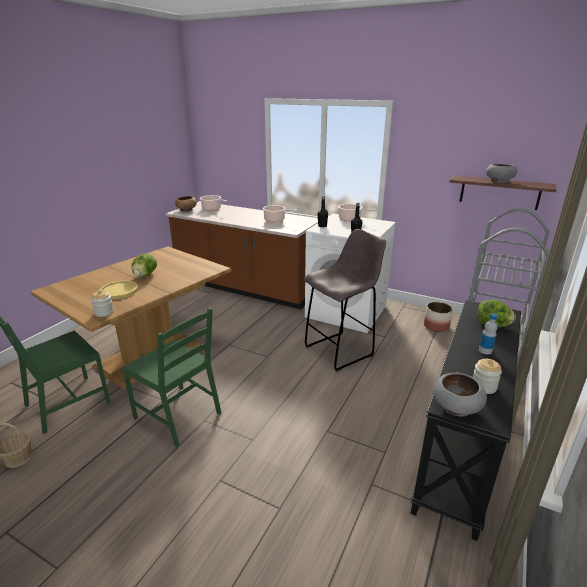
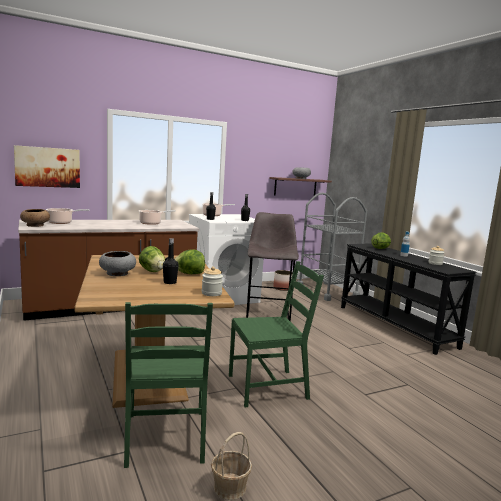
camera: 55 degrees left, 15 degrees down
(119, 291) = (170, 282): yellow plate -> black bottle
(155, 287) = (189, 274): none -> lettuce
(223, 157) = (48, 167): none -> picture
(456, 407) = (449, 270): grey bowl -> grey bowl (117, 274)

